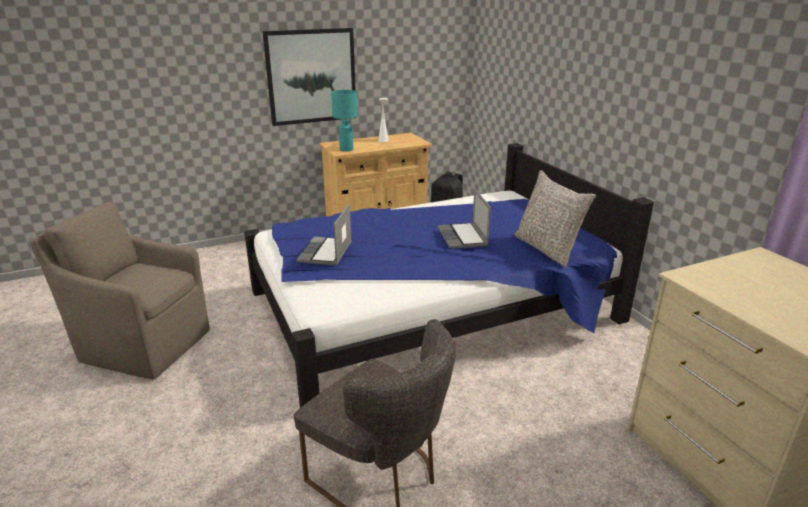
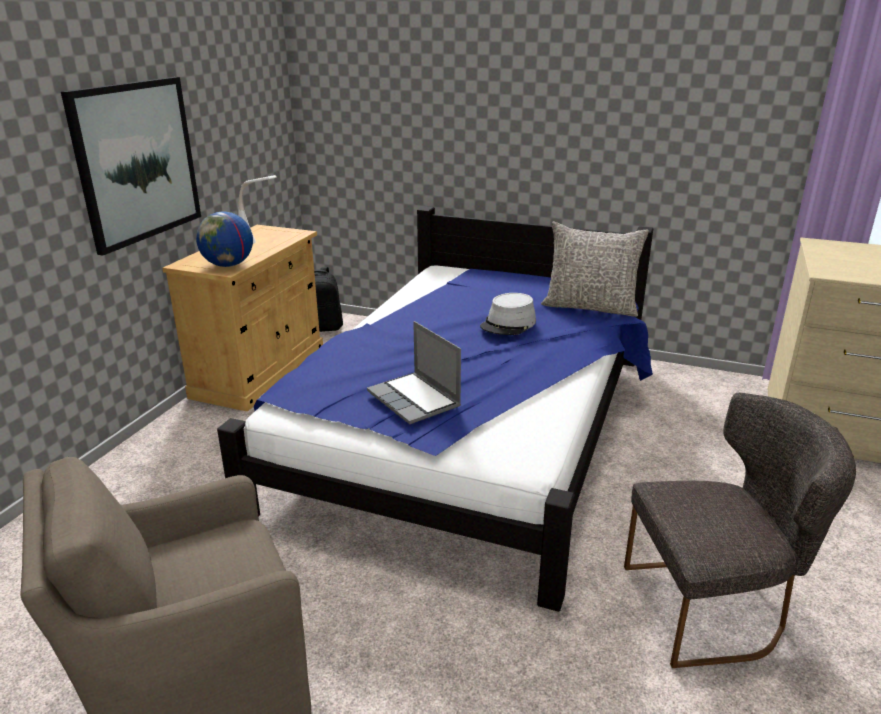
camera: 45 degrees left, 0 degrees up
(346, 150) = (228, 265): turquoise table lamp -> globe
(463, 237) = (508, 324): laptop -> grey hat

